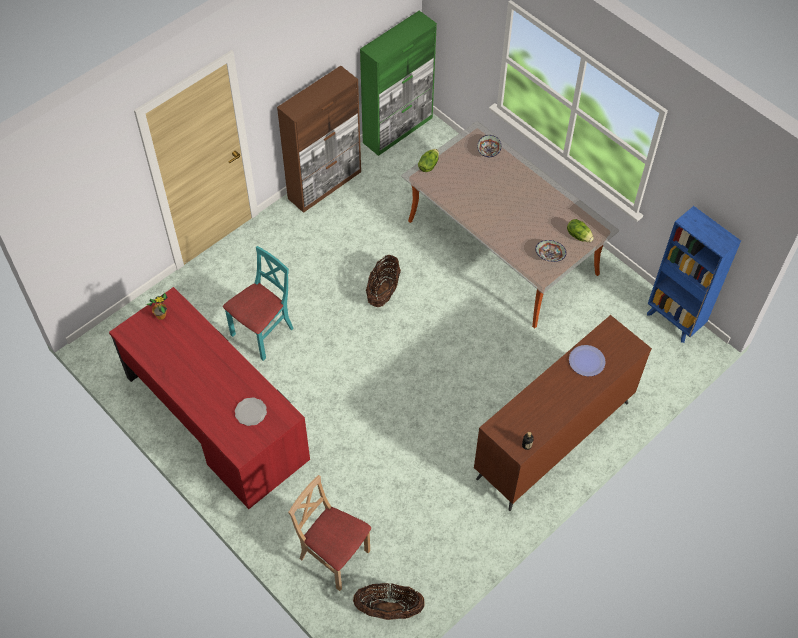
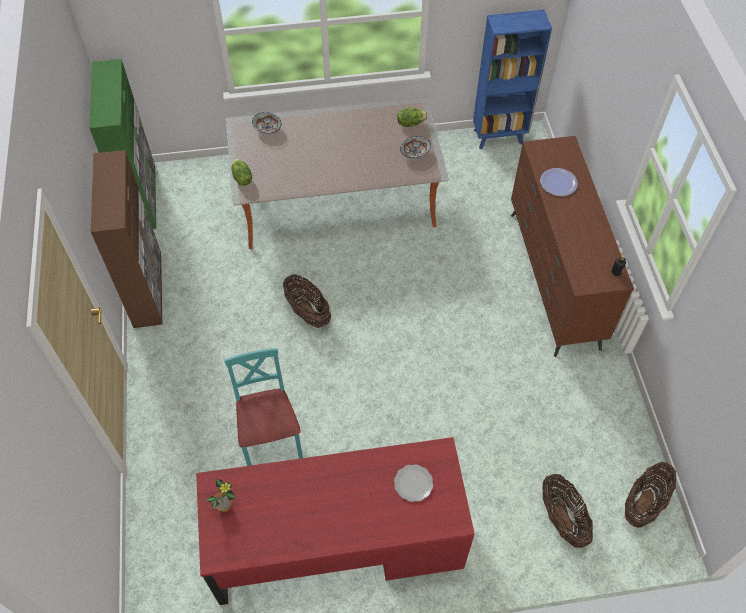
camera: 55 degrees left, 0 degrees up
(334, 556) = (562, 518): beige chair -> basket

